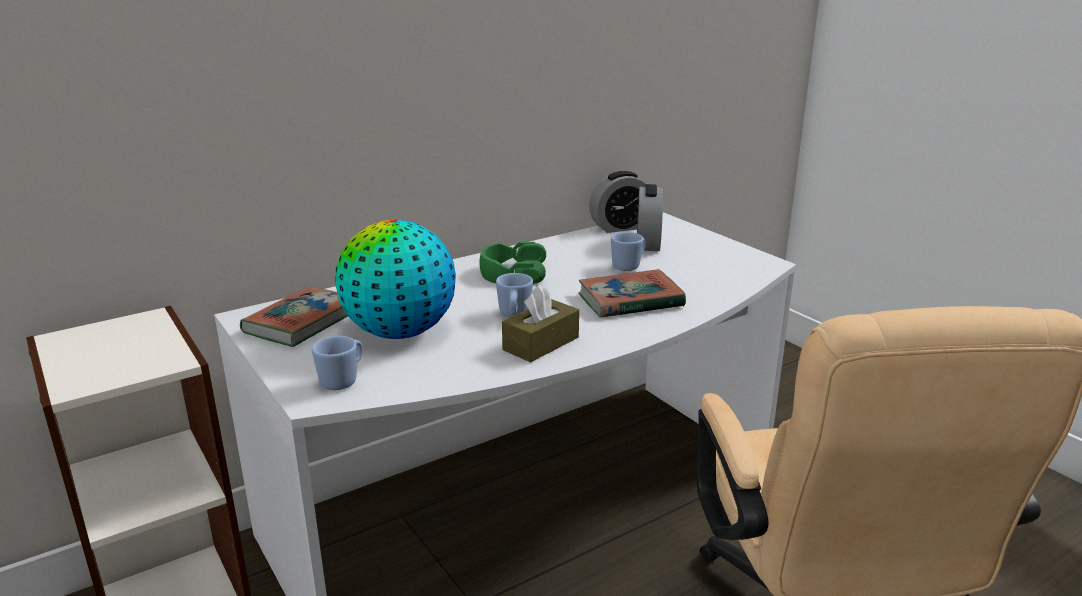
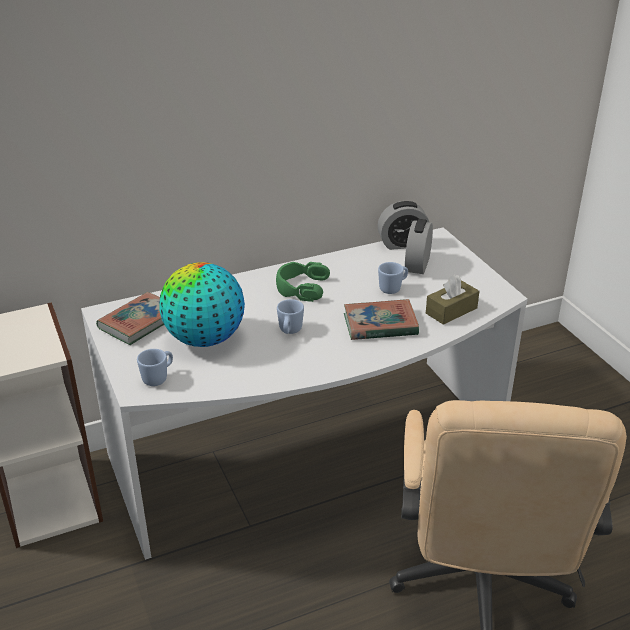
camera: 10 degrees right, 10 degrees up
(541, 343) = (300, 360): brown tissue box -> brown tissue box (451, 311)

